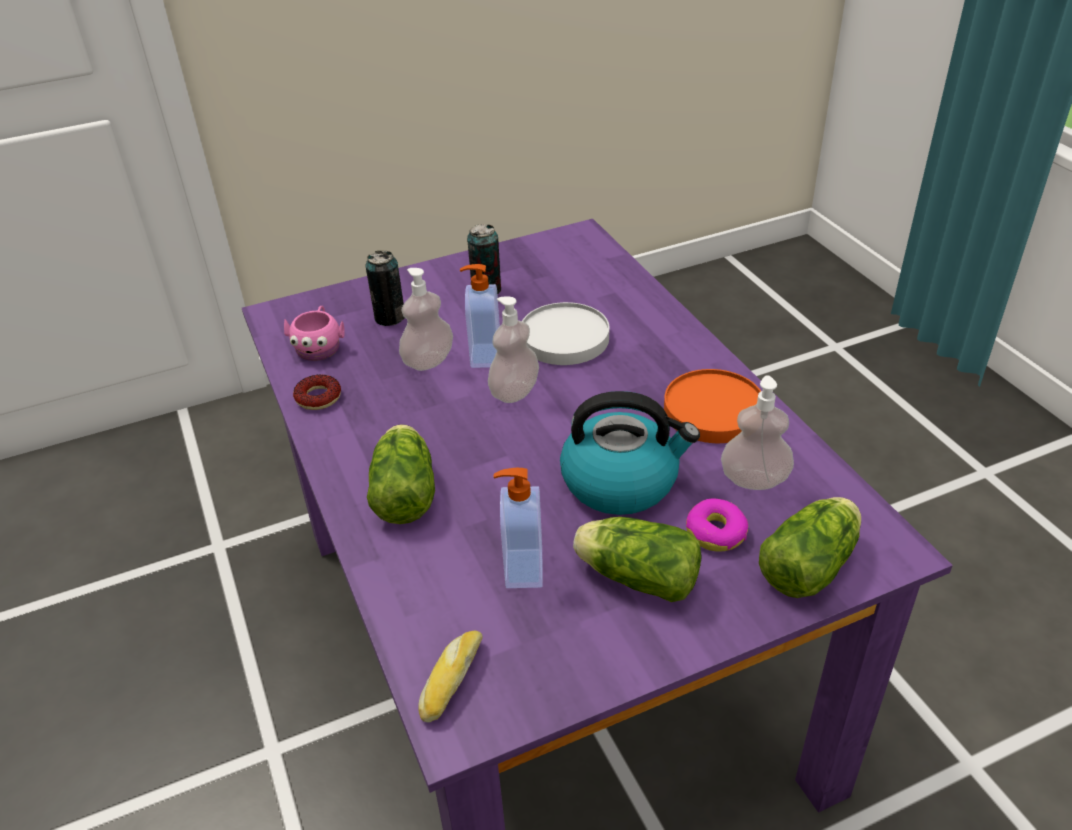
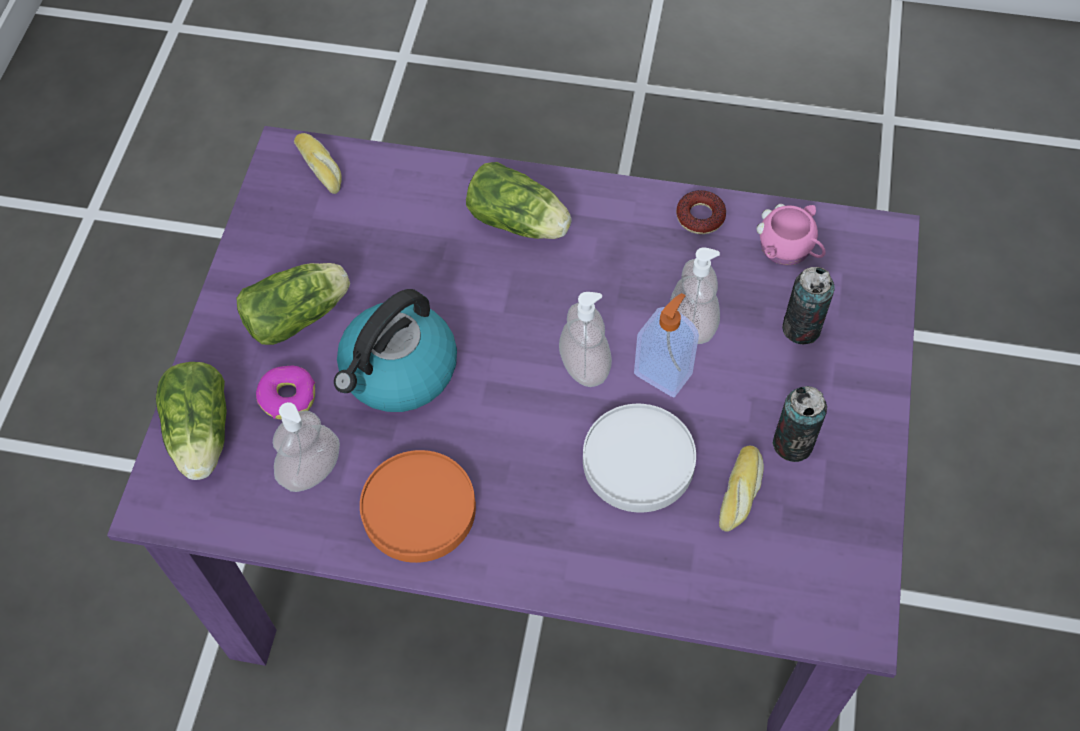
camera: 125 degrees right, 20 degrees up
(522, 569) = (373, 252): soap dispenser -> none
(542, 294) = (741, 493): none -> bread

